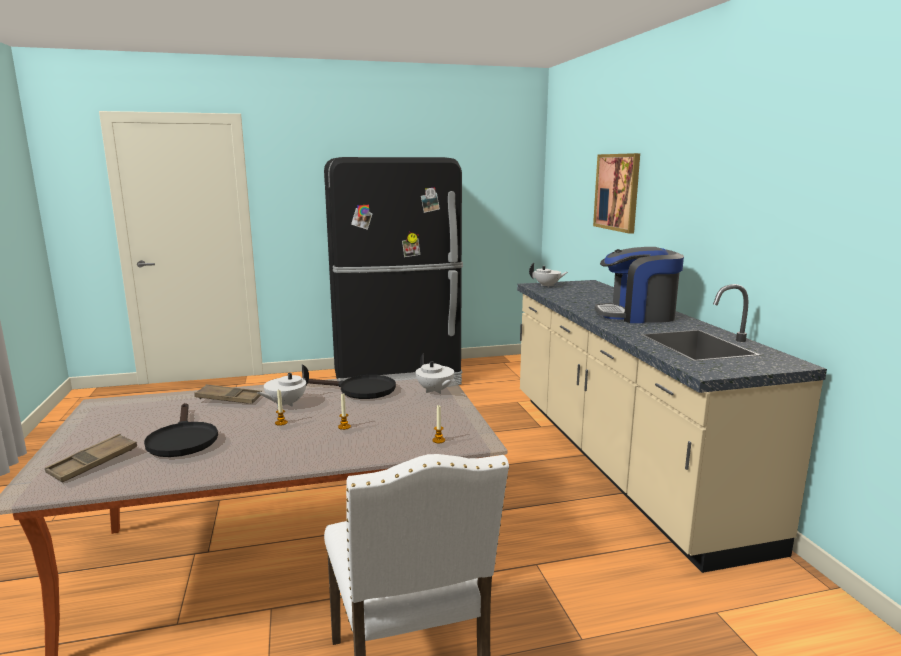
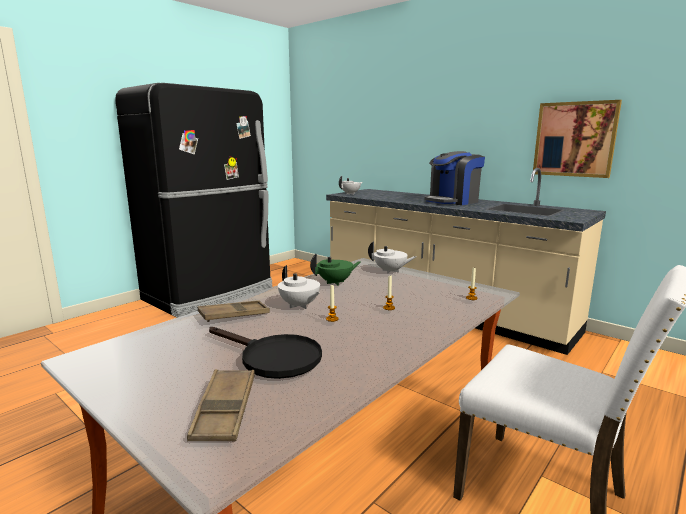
camera: 35 degrees left, 0 degrees up
(285, 404) = (299, 305): white teapot -> white teapot turned 45 degrees counterclockwise
(359, 390) = (335, 282): black frying pan -> green teapot
(617, 192) = (387, 120): picture -> picture (574, 139)

